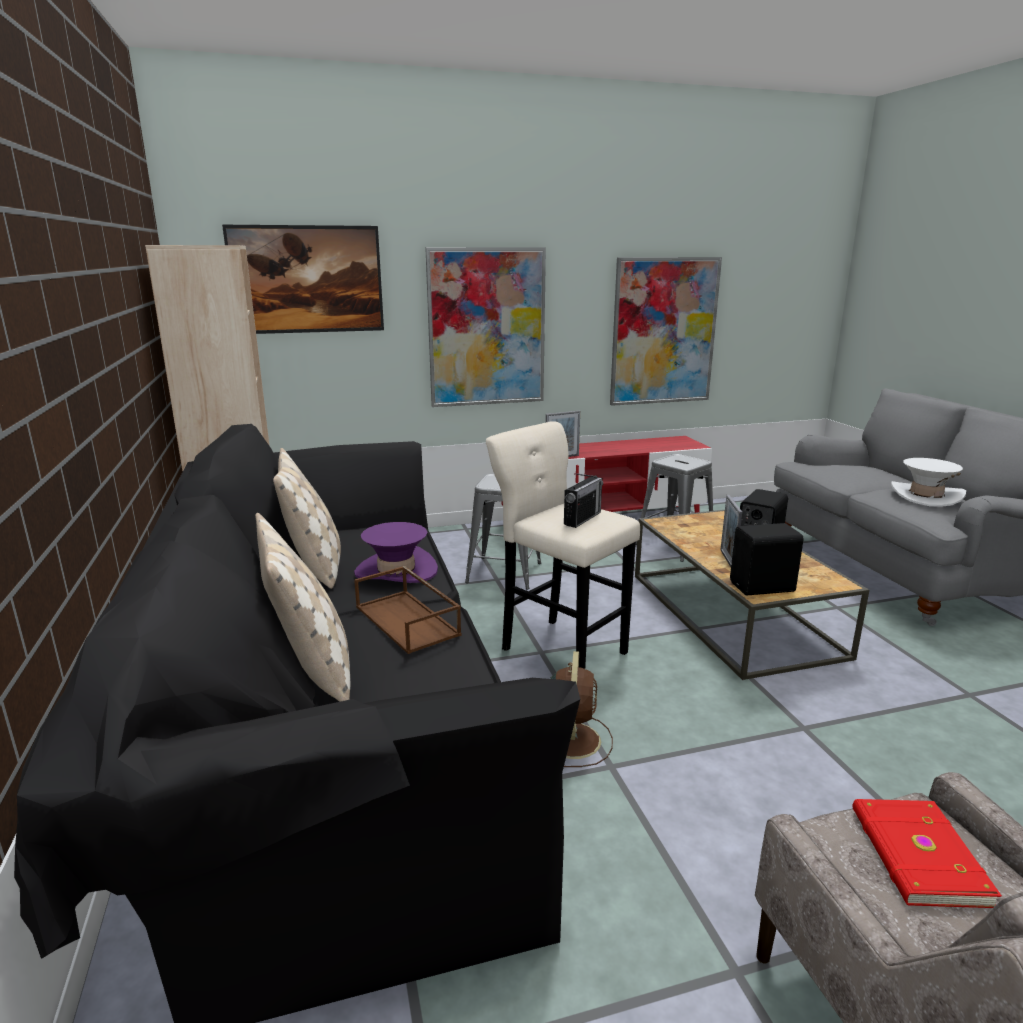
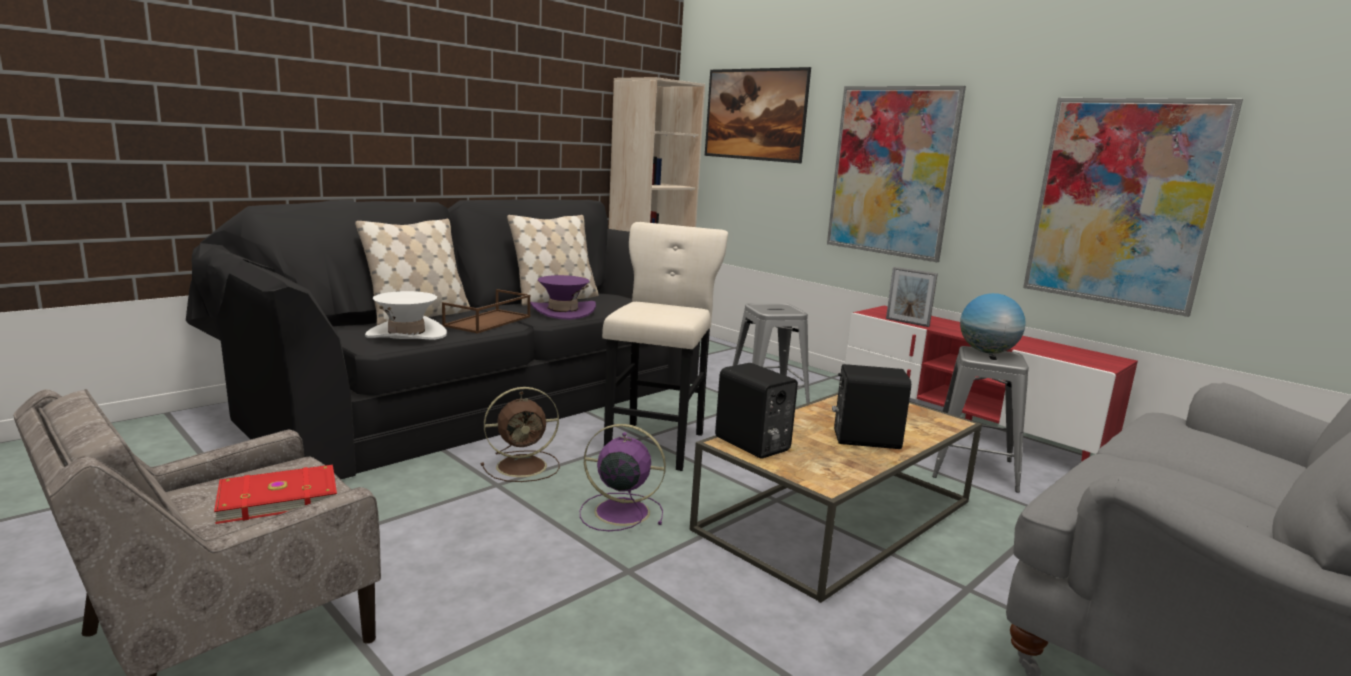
camera: 60 degrees right, 5 degrees down
(582, 518) = (659, 310): radio -> none
(672, 459) = (987, 352): none -> globe
(697, 705) = (619, 511): none -> purple fan
(727, 560) = (805, 427): picture frame -> none
(926, 496) = (1176, 487): white hat -> white hat (406, 334)

